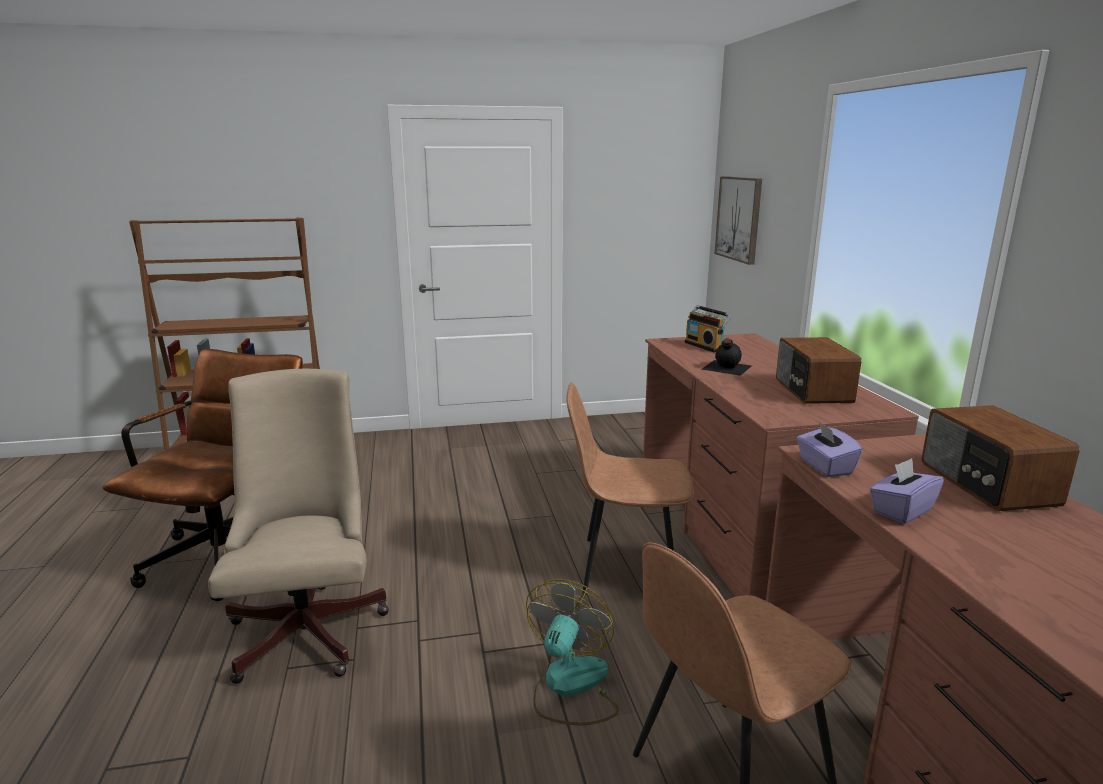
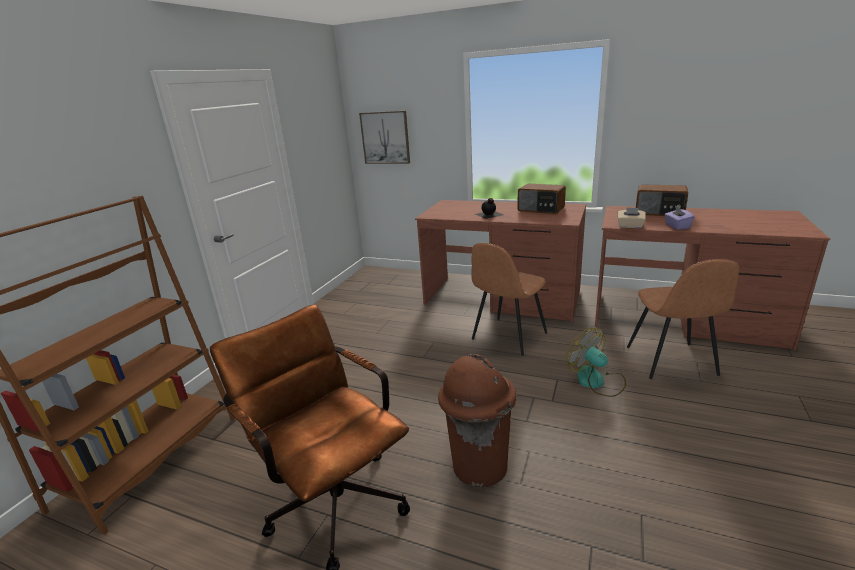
camera: 55 degrees left, 5 degrees up
(310, 626) = (479, 465): beige office chair -> brown trash can
(705, 346) = (449, 211): radio -> none
(825, 467) = (630, 226): purple tissue box -> beige tissue box

